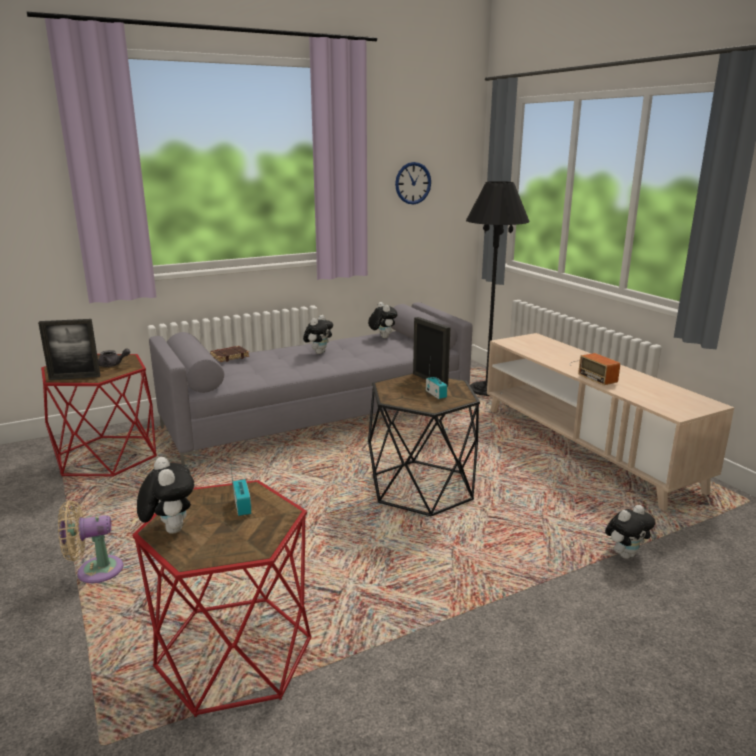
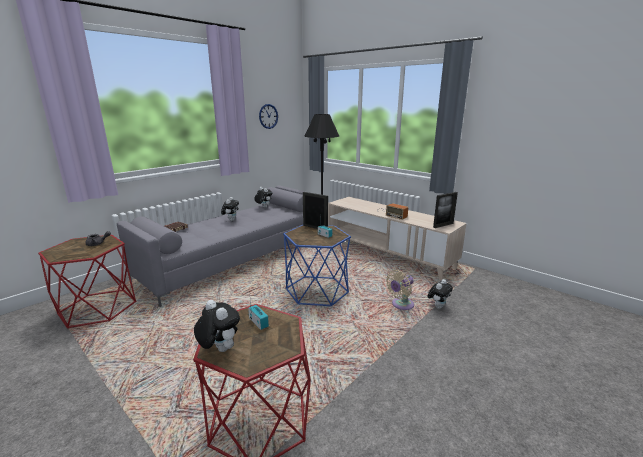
camera: 20 degrees left, 0 degrees up
(74, 377) = (72, 256): picture frame -> picture frame (443, 225)
(95, 571) = (128, 390): beige fan -> beige fan (401, 305)
(421, 488) = (317, 291): black side table -> blue side table

